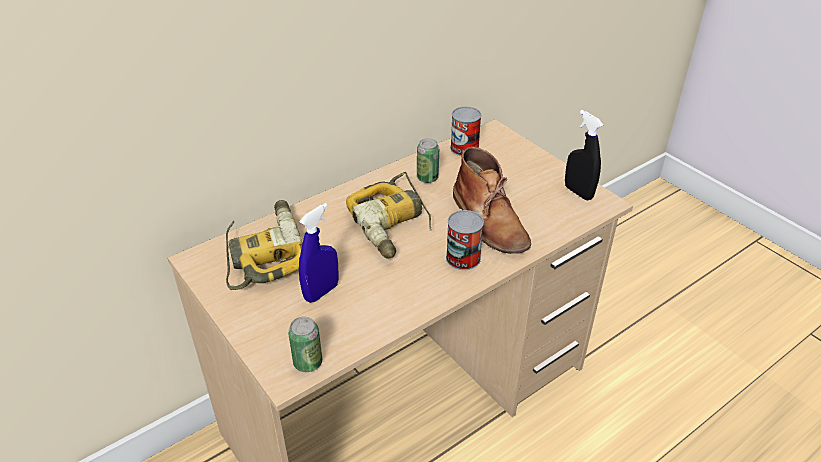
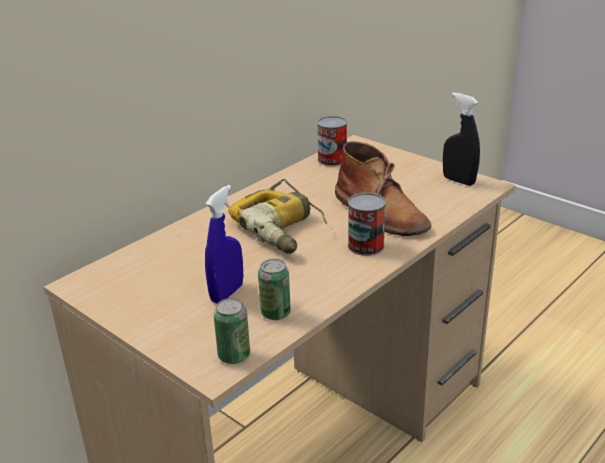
camera: 10 degrees left, 10 degrees down
(263, 252) = (151, 268): power drill -> none
(427, 178) = (304, 187): can -> can (275, 313)

